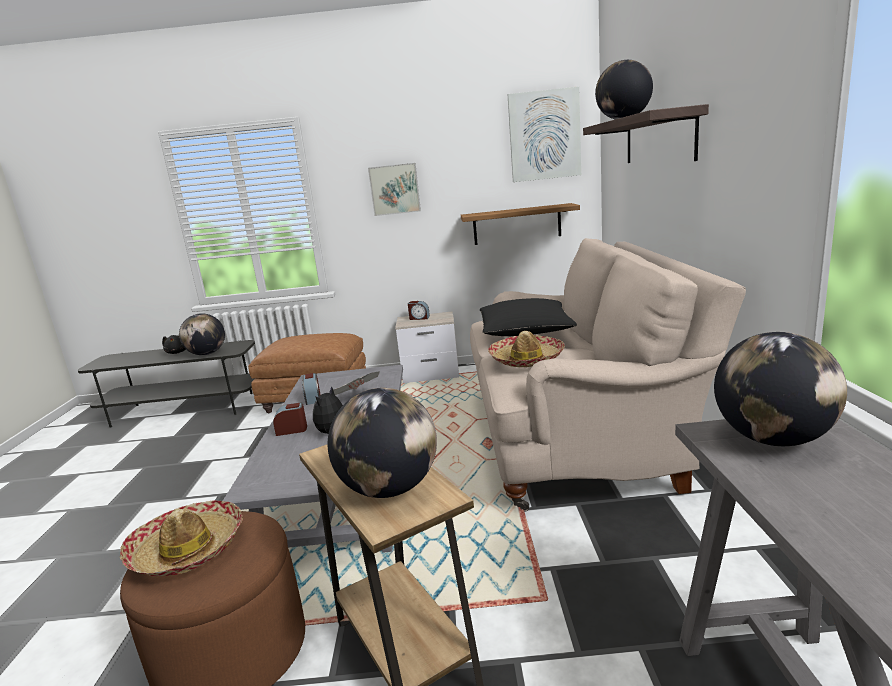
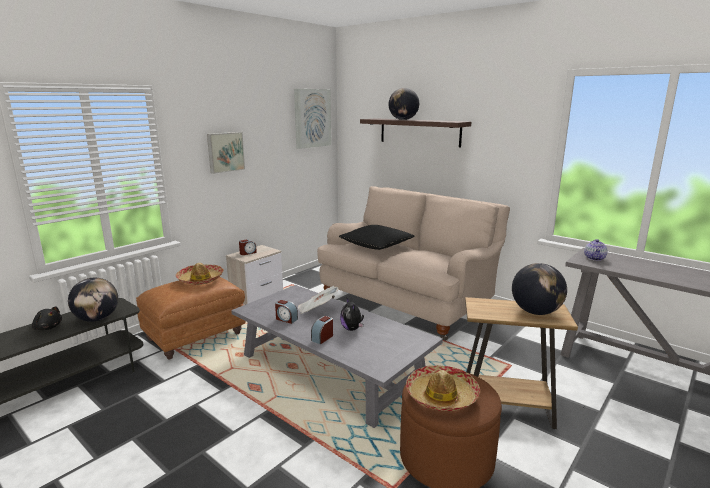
camera: 50 degrees left, 0 degrees up
(517, 224) = (298, 178): shelf -> none
(526, 359) = (417, 258): hat -> hat (200, 279)
(773, 439) = (594, 258): globe -> teapot

